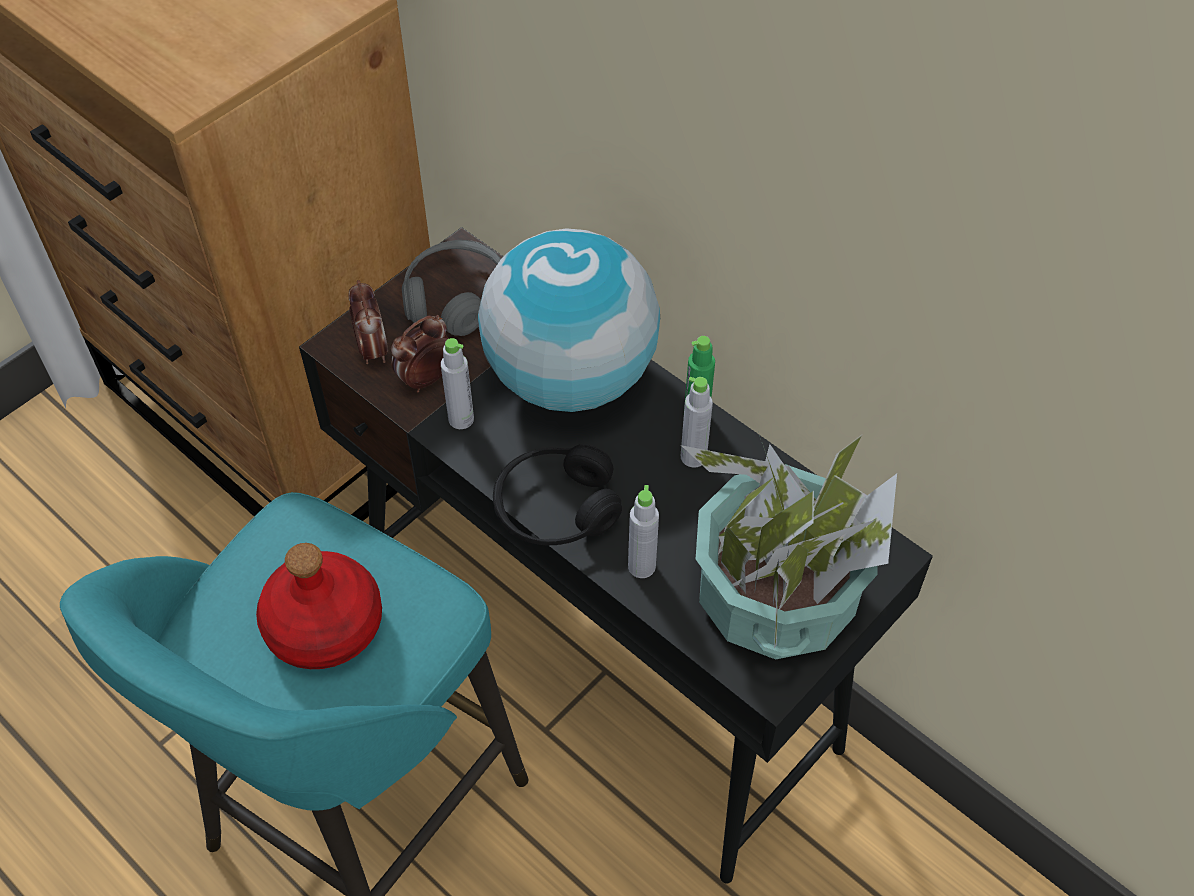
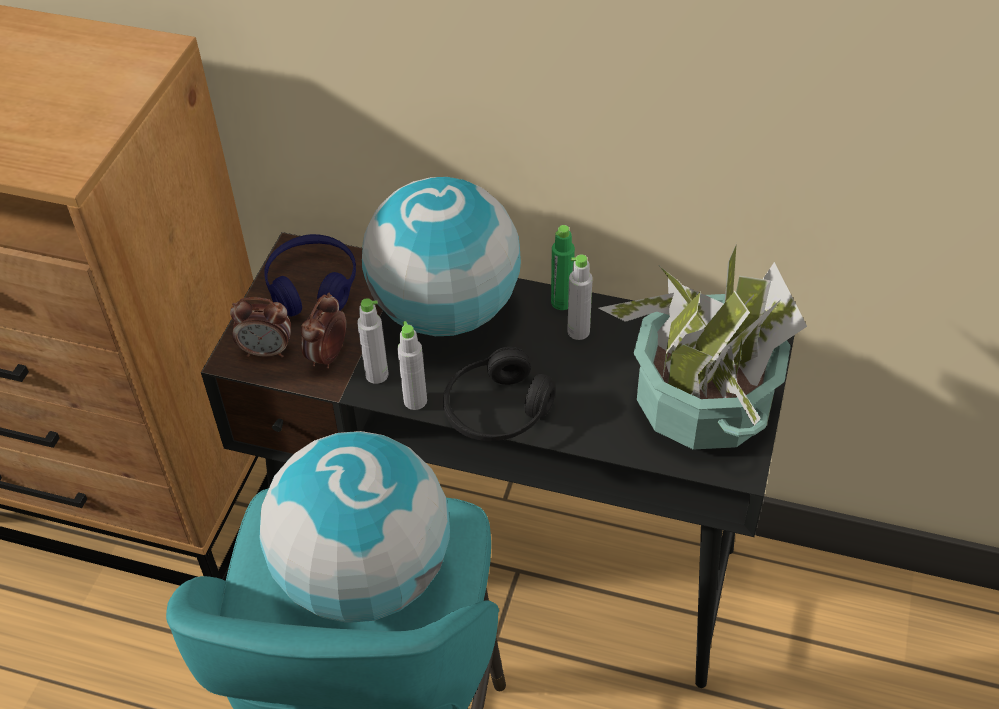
camera: 25 degrees left, 5 degrees down
(324, 624) = (364, 575): red bottle -> globe
(372, 350) = (267, 351): alarm clock -> alarm clock turned 135 degrees clockwise
(456, 298) = (312, 286): grey headphones -> blue headphones
(641, 566) = (591, 425): grey bottle -> grey bottle (415, 401)

